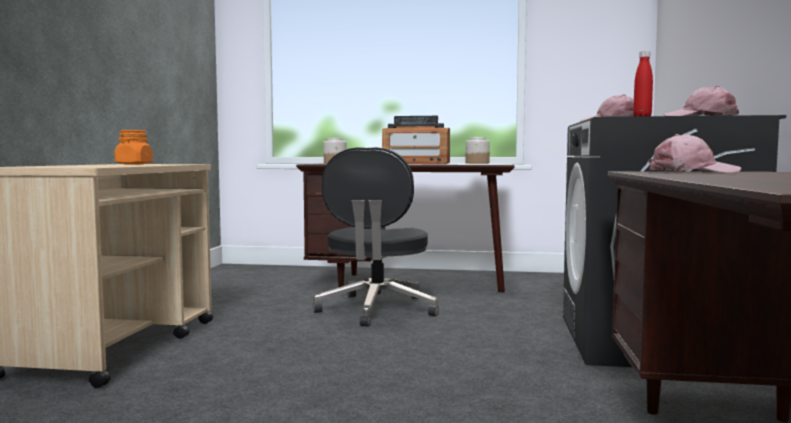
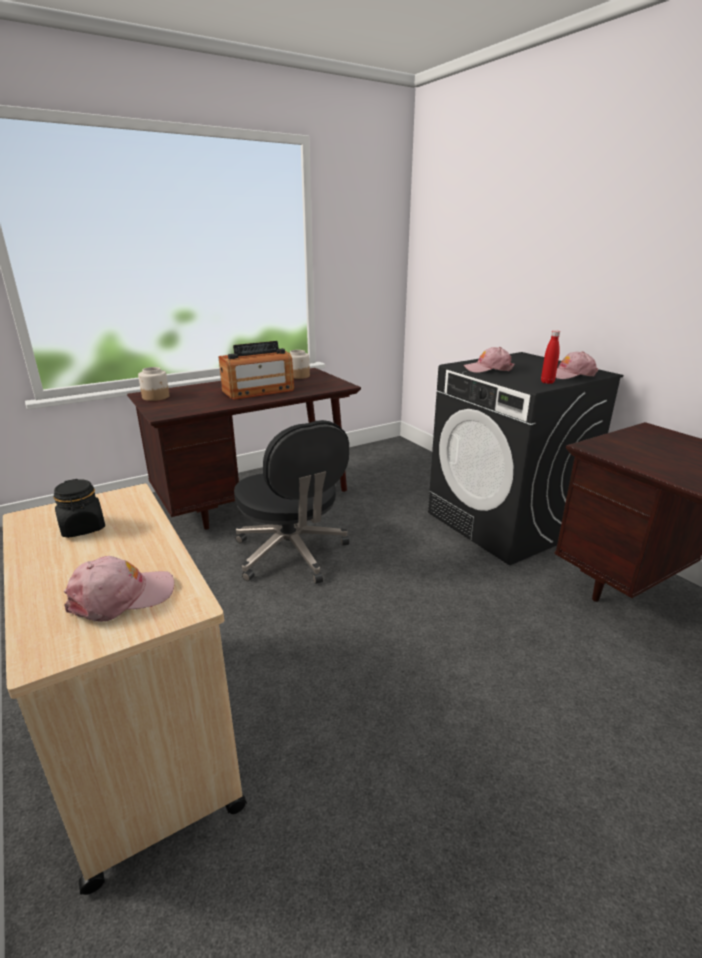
camera: 40 degrees left, 20 degrees up
(134, 164) = (83, 528): orange jar -> black jar
(692, 172) = (630, 447): pink cap -> pink cap (121, 597)

